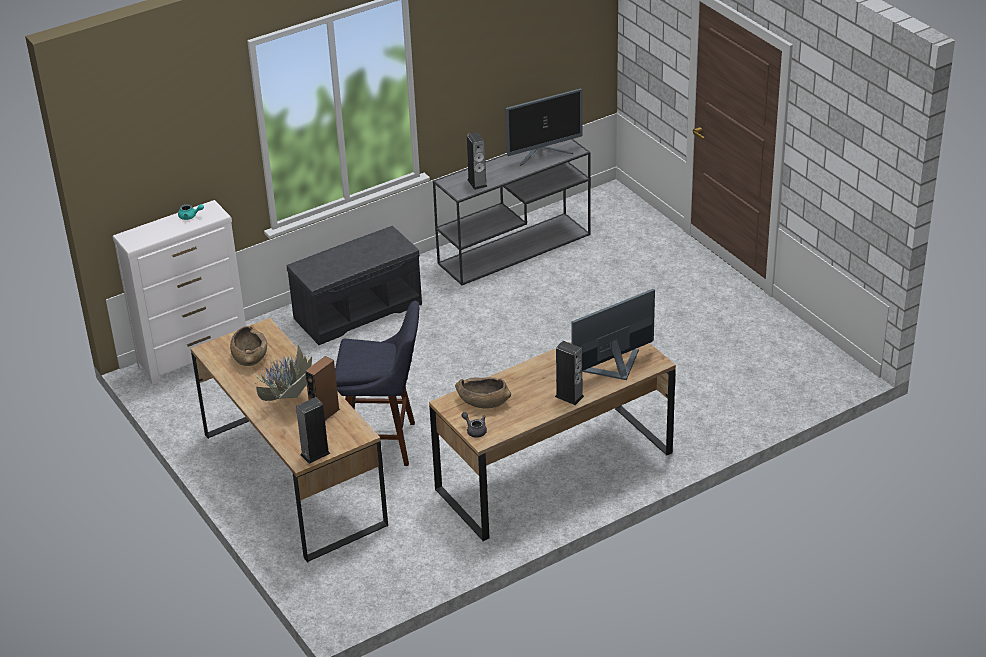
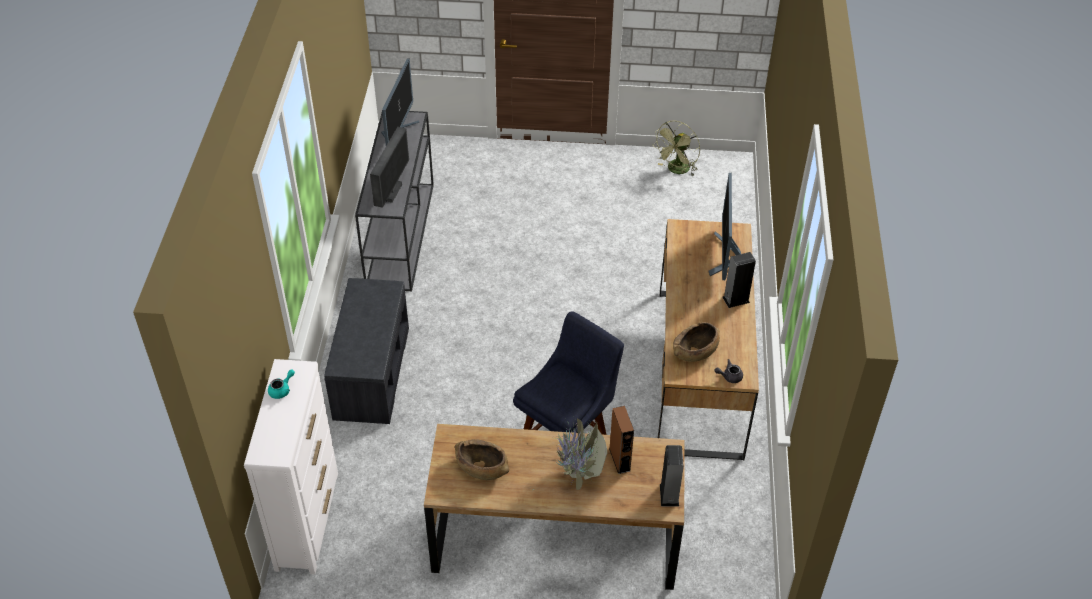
camera: 55 degrees left, 10 degrees up
(477, 183) = (391, 192): speaker -> monitor
(787, 345) = (676, 170): none -> green fan

